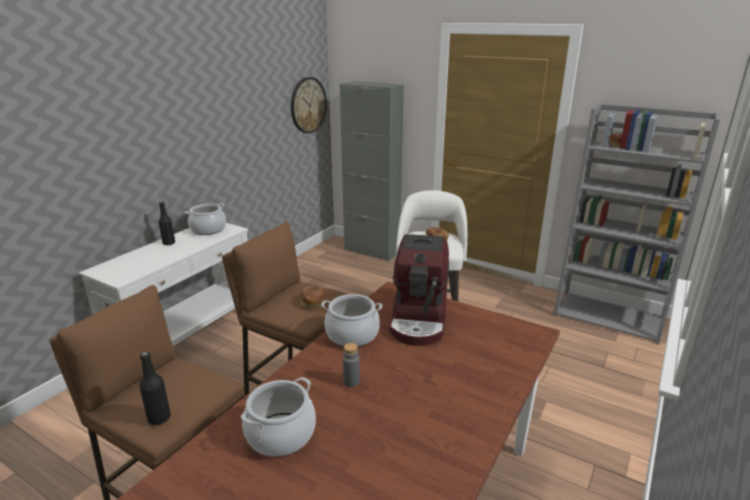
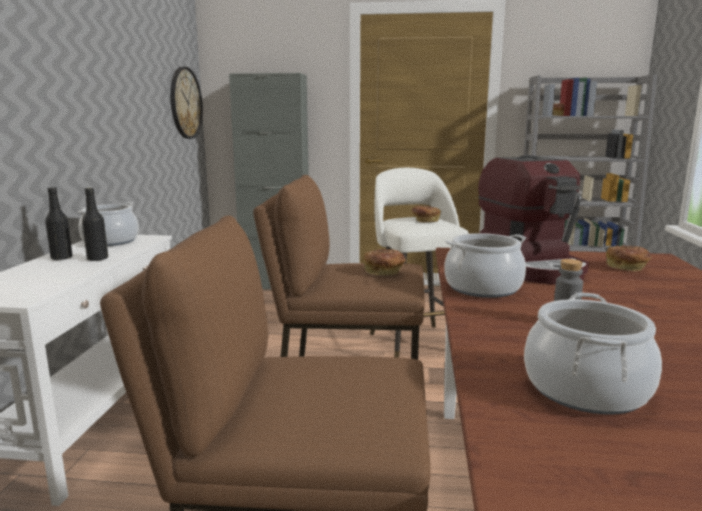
camera: 25 degrees left, 10 degrees down
(159, 418) = (368, 421): black bottle -> black bottle (97, 259)
(488, 339) = (626, 268): none -> bread

